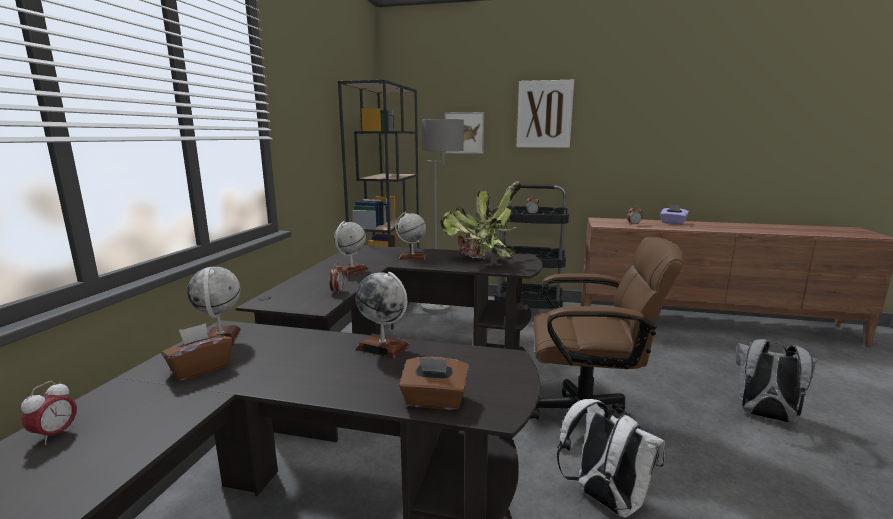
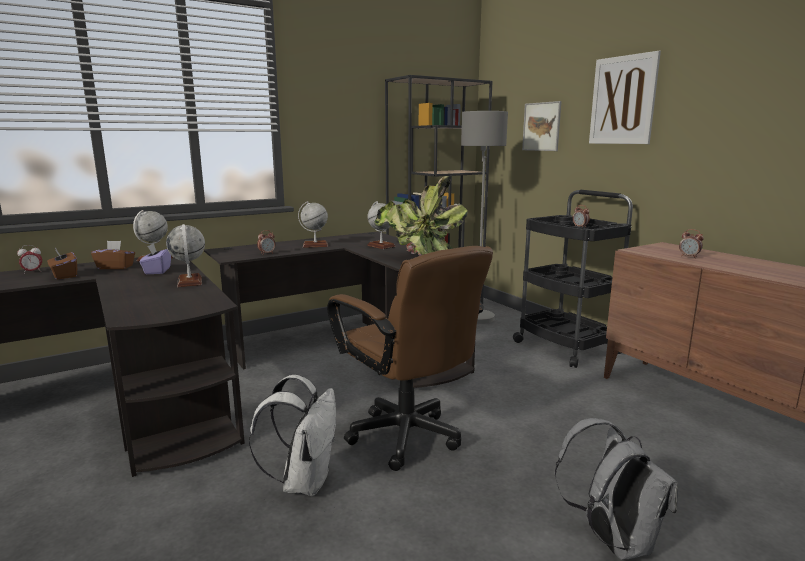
camera: 45 degrees right, 0 degrees up
(434, 401) = (129, 306): brown tissue box -> brown tissue box (64, 275)
(672, 223) = (766, 265): purple tissue box -> purple tissue box (157, 271)

